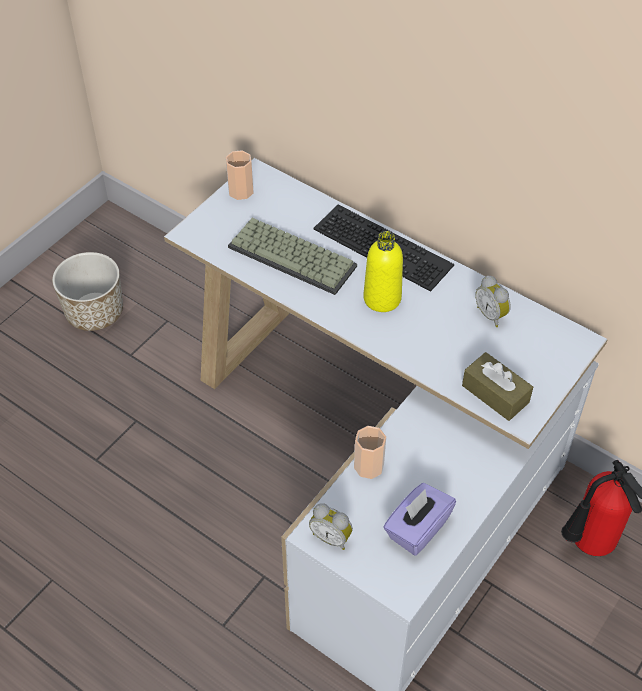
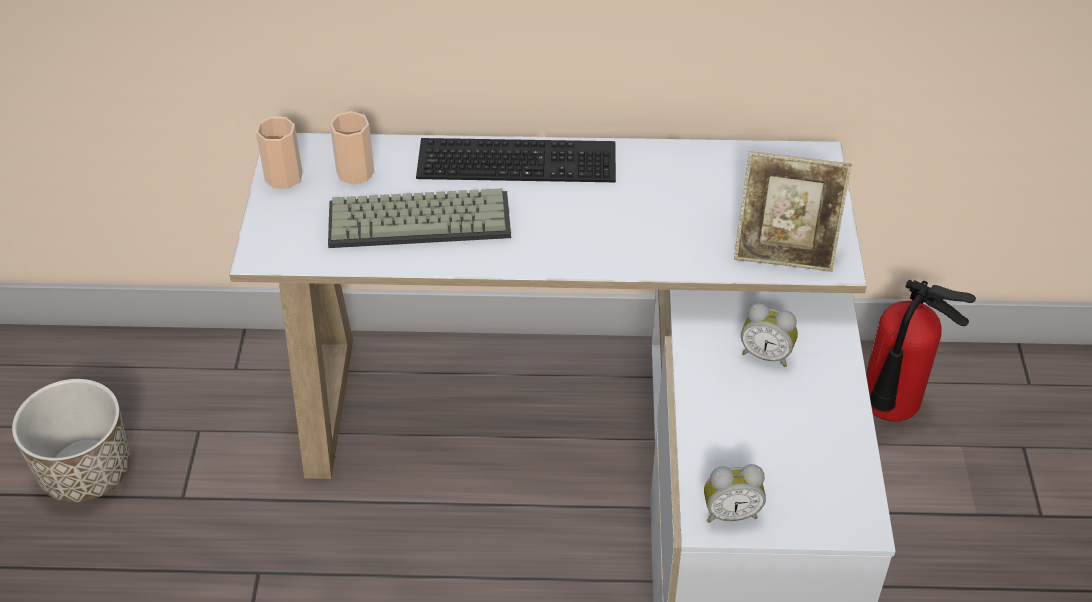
camera: 35 degrees left, 5 degrees down
(368, 466) = (699, 412): cup -> cup (355, 172)
(382, 298) = (569, 215): yellow bottle -> none
(417, 528) = (812, 448): purple tissue box -> none
(491, 314) = (703, 174): alarm clock -> alarm clock (766, 354)
(495, 394) = (784, 253): brown tissue box -> picture frame

